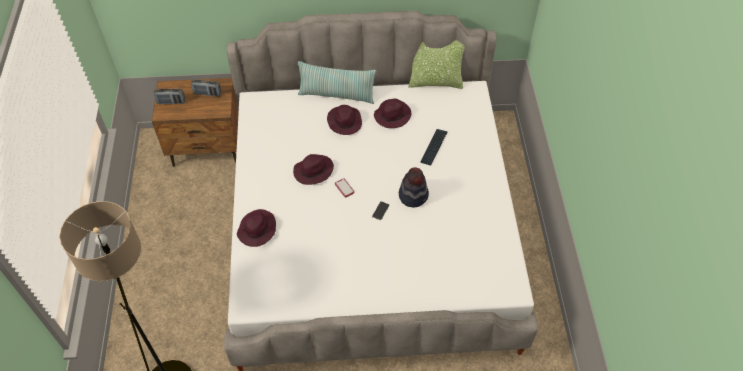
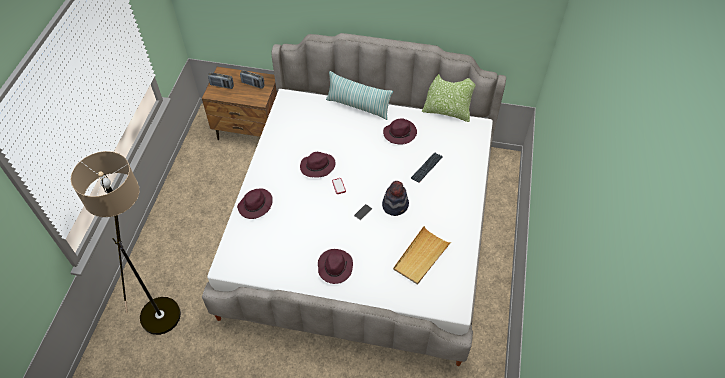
camera: 15 degrees right, 0 degrees up
(344, 121) = (357, 130): purple hat -> purple hat (335, 267)
(459, 245) = (421, 257): none -> beige tray

